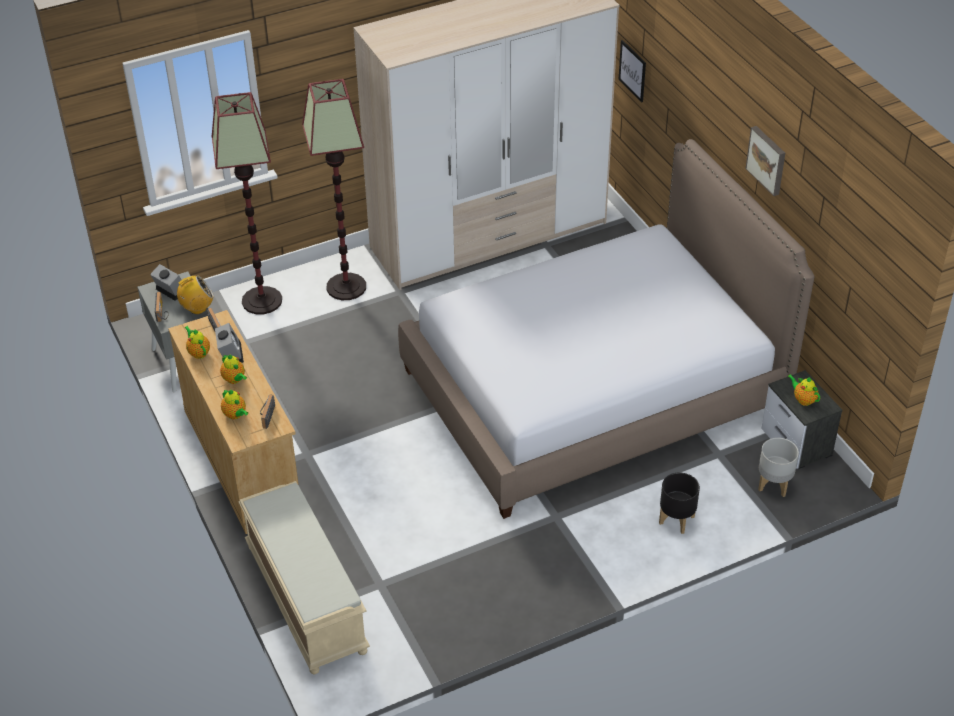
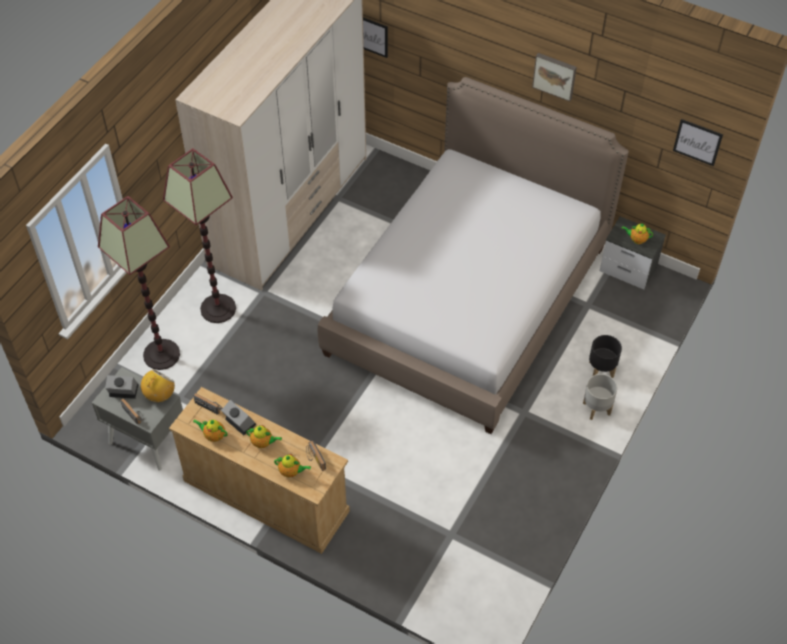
camera: 35 degrees left, 10 degrees up
(304, 598) = (408, 577): beige bench -> none
(774, 485) = (639, 309): grey planter -> grey planter (597, 409)
(879, 286) = (697, 142): none -> picture

